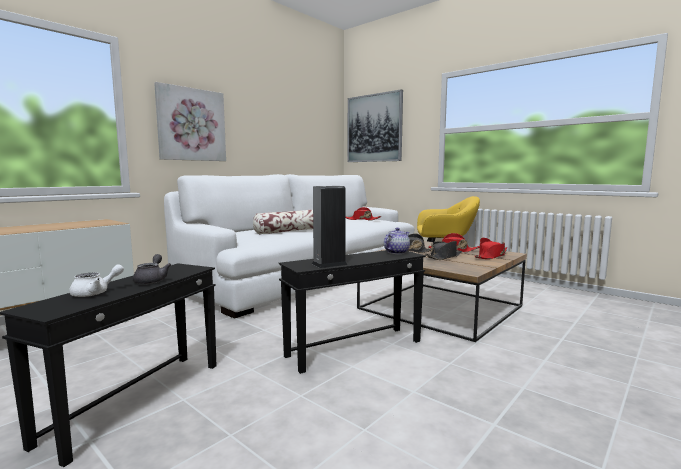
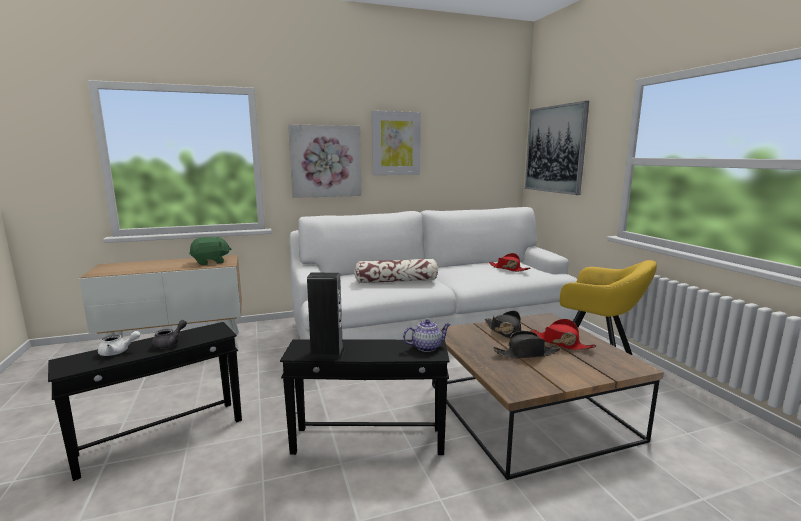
camera: 30 degrees right, 5 degrees up
(87, 223) = (210, 262): none -> green plush toy
(252, 114) = (396, 143): none -> picture
(491, 256) = (595, 366): red hat -> none

